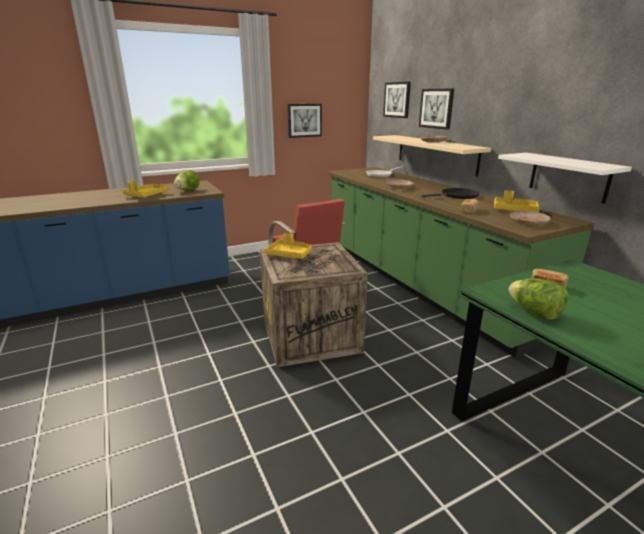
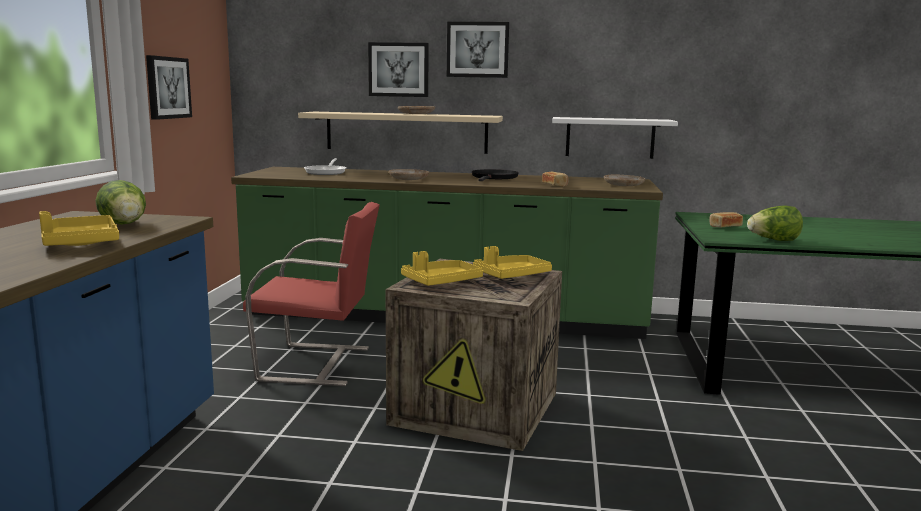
camera: 55 degrees left, 10 degrees down
(397, 100) = (309, 57): picture -> picture (477, 50)
(514, 210) = (579, 180): yellow tray -> yellow tray (511, 275)

